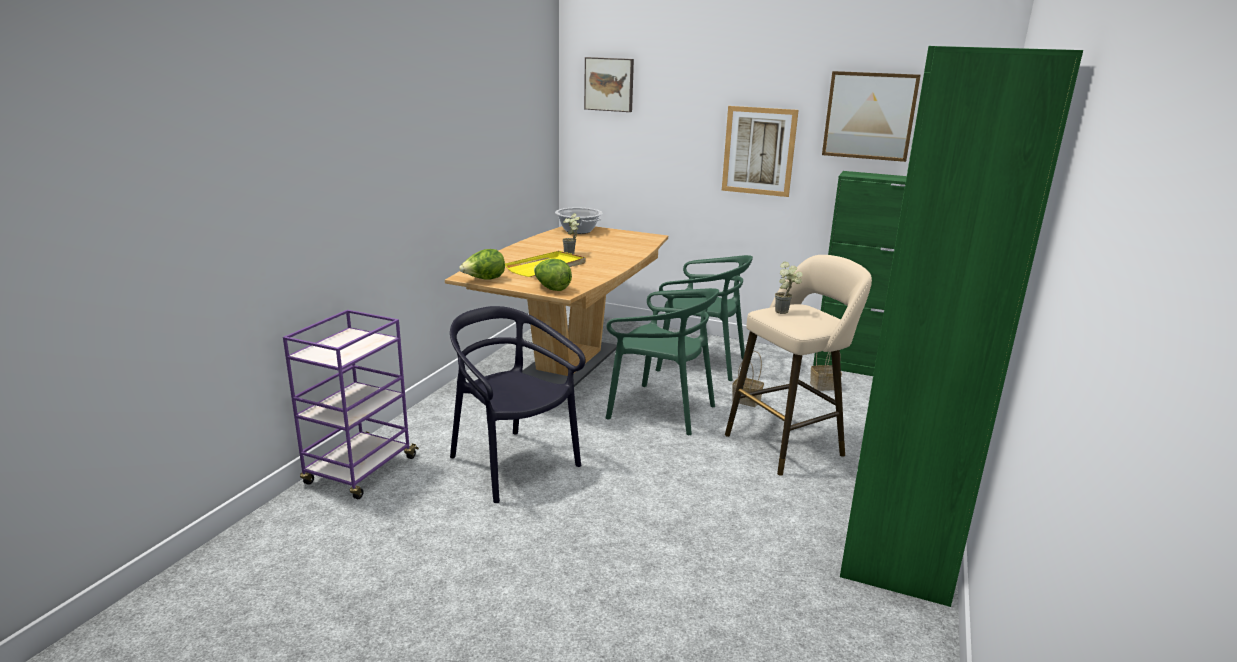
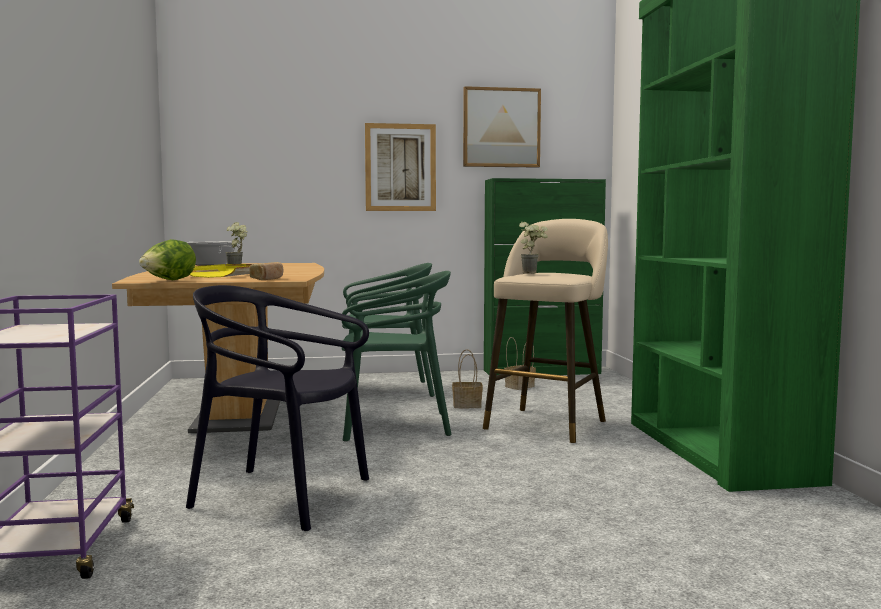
camera: 30 degrees left, 15 degrees down
(551, 288) = (268, 279): lettuce -> bread
(609, 84) = (226, 105): picture -> none

